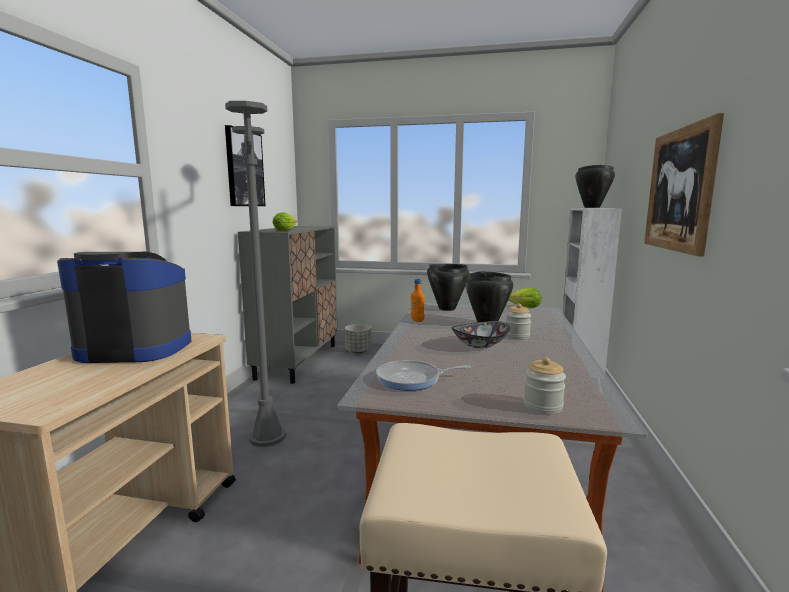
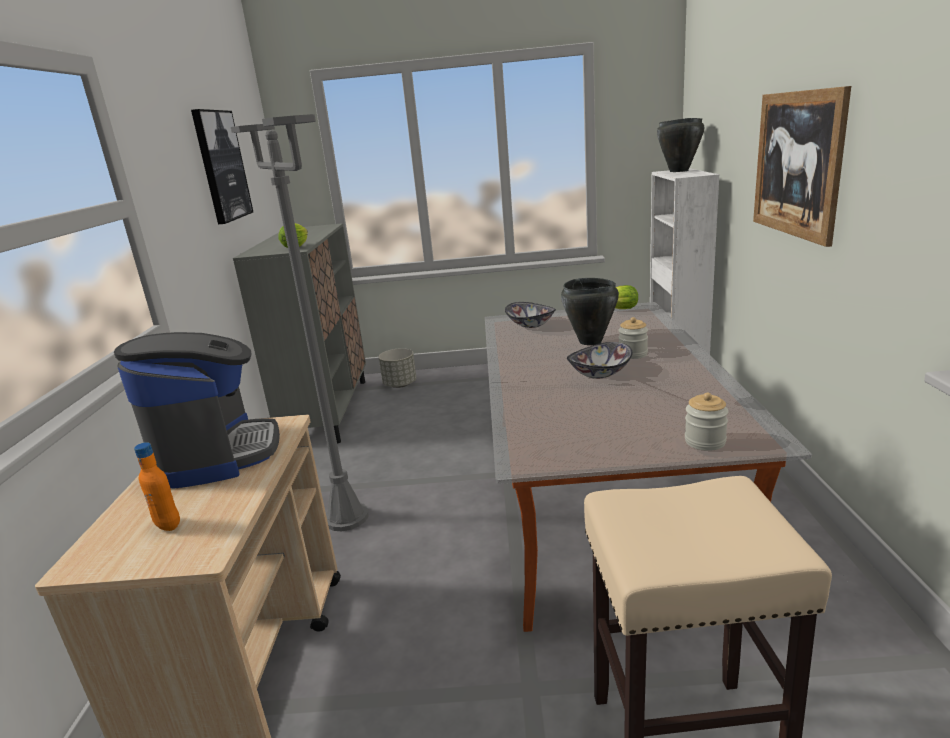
camera: 10 degrees left, 10 degrees up
(135, 349) = (217, 454): coffee machine -> coffee machine turned 90 degrees clockwise
(412, 379) = (555, 433): frying pan -> none
(417, 320) = (507, 349): orange bottle -> orange bottle (168, 525)
(446, 308) = (530, 325): black cooking pot -> bowl

